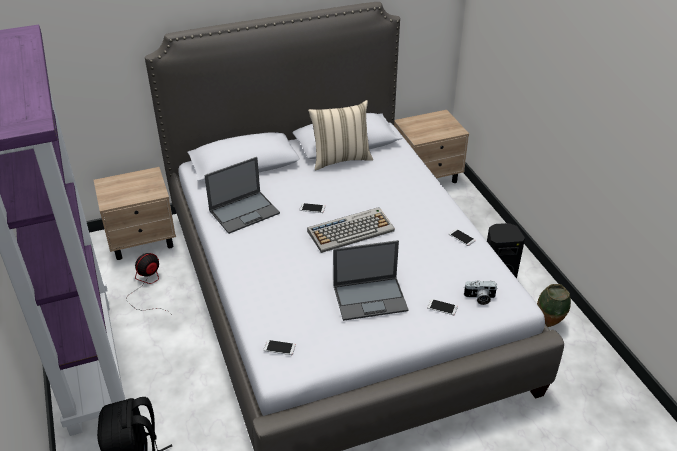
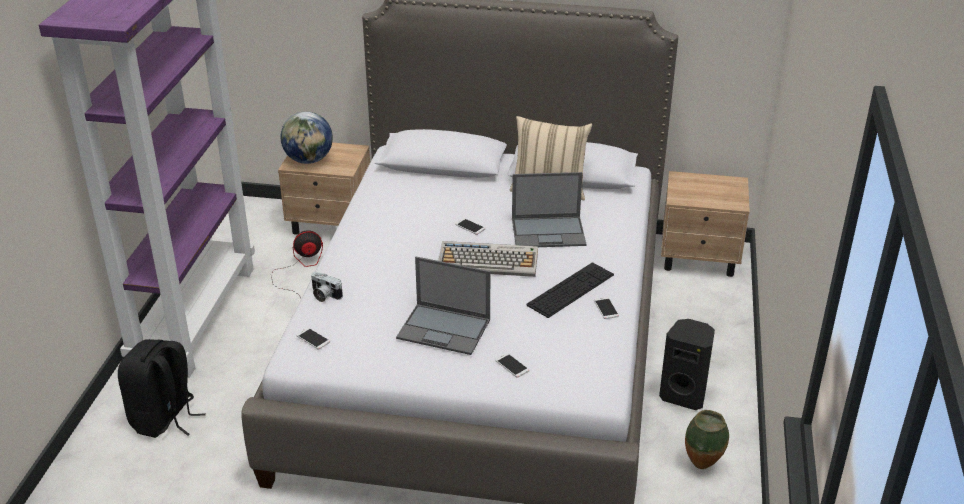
camera: 30 degrees right, 5 degrees down
(120, 194) = (309, 160): none -> globe
(245, 211) = (399, 208): laptop -> laptop (549, 232)
(426, 232) = (571, 290): none -> keyboard
(479, 298) = (562, 372): camera -> camera (324, 295)

